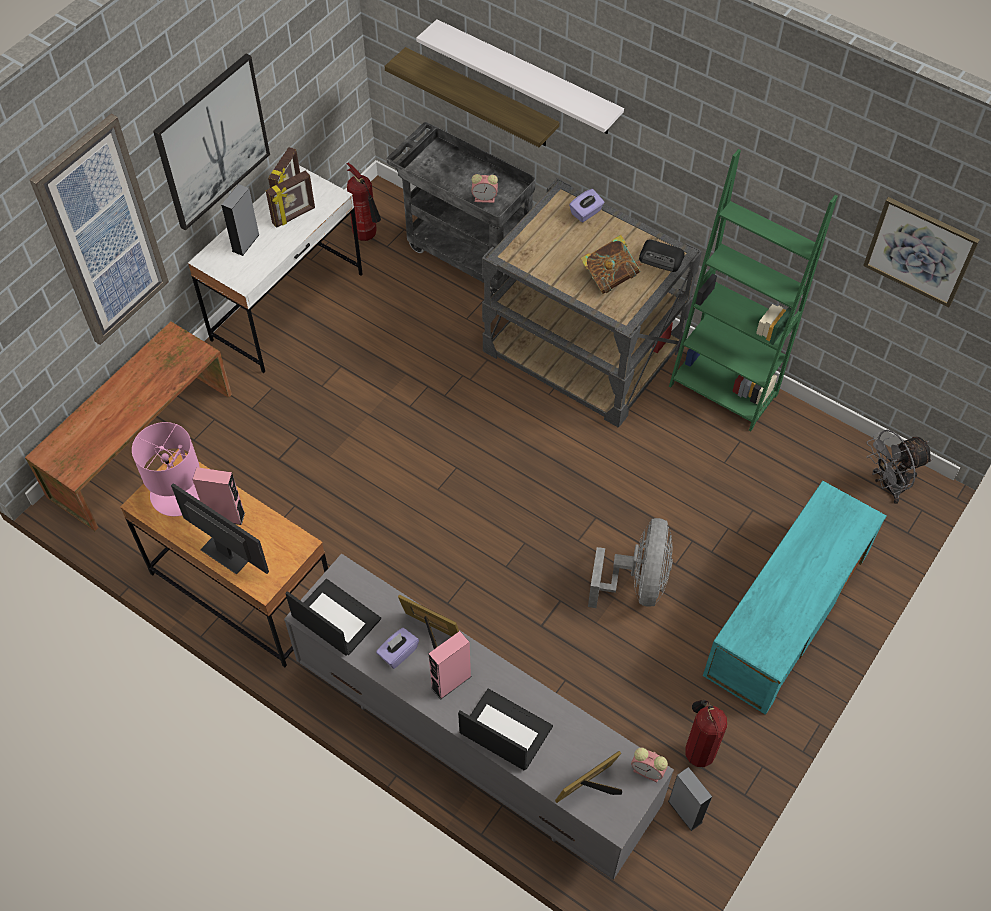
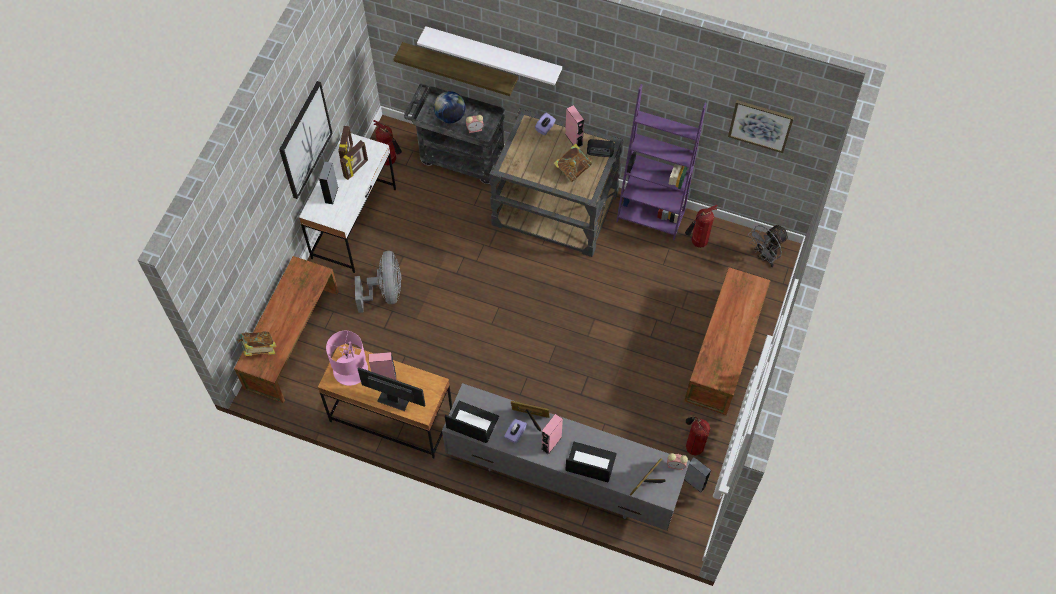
camera: 15 degrees left, 5 degrees up
(71, 439) = (259, 349): none -> book
(102, 233) = (260, 219): picture -> none
(454, 175) = (450, 116): none -> globe
(624, 236) = (573, 139): none -> pink speaker
(637, 584) = (630, 354): grey fan -> grey fan (385, 292)
(723, 389) = (650, 216): green bookcase -> purple bookcase
(786, 443) = (697, 243): none -> fire extinguisher
(788, 615) = (725, 352): turquoise bench -> brown bench

